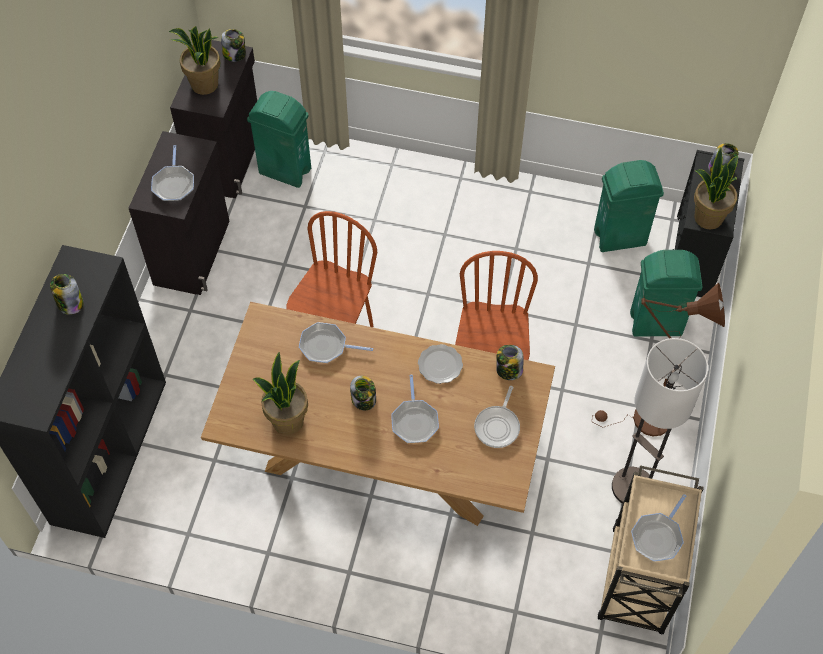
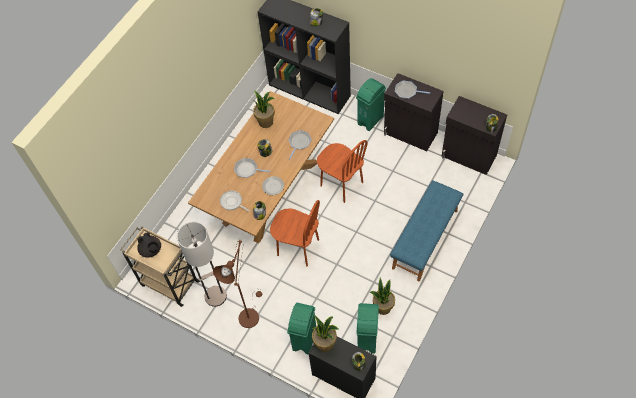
camera: 110 degrees right, 0 degrees up
(204, 85) = (471, 111): potted plant -> potted plant (383, 307)
(284, 170) = (455, 181): green trash can -> green trash can (371, 120)
(412, 193) = (425, 239): none -> blue bench
(658, 536) = (151, 250): frying pan -> black teapot

